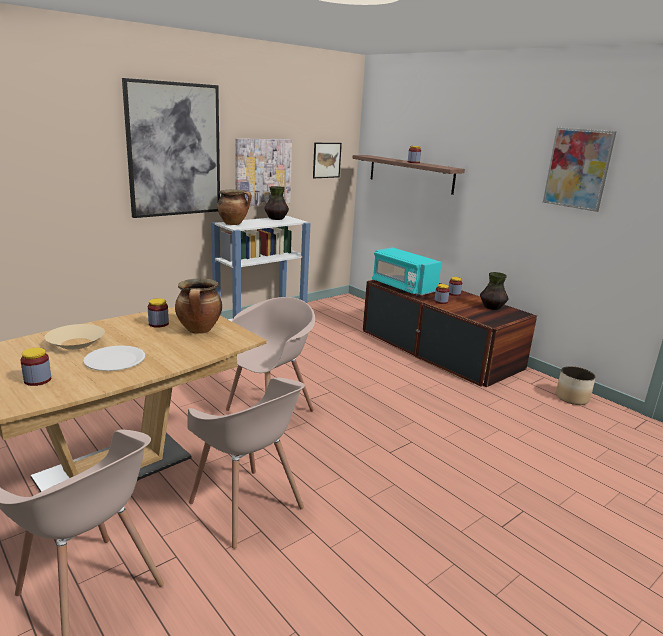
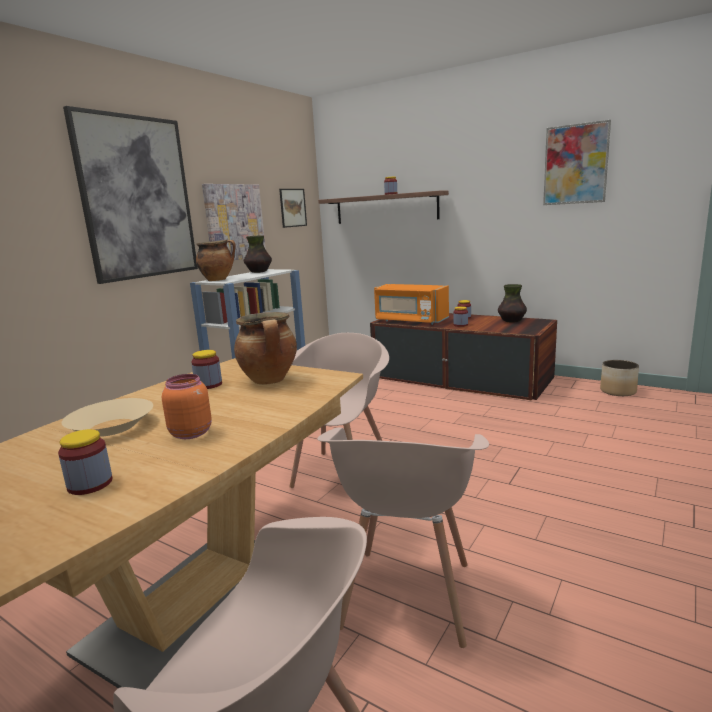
camera: 15 degrees left, 5 degrees down
(115, 360) = (190, 433): white plate -> orange jar
(246, 507) = (407, 597): beige chair -> beige chair turned 75 degrees clockwise
(402, 287) = (410, 321): turquoise microwave -> orange microwave

